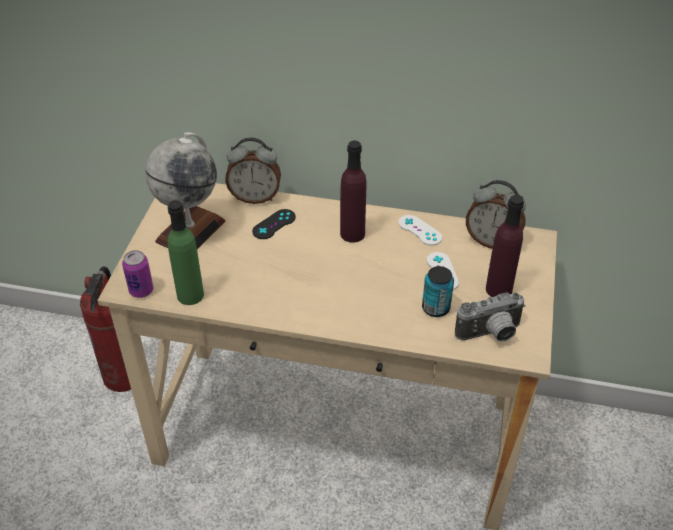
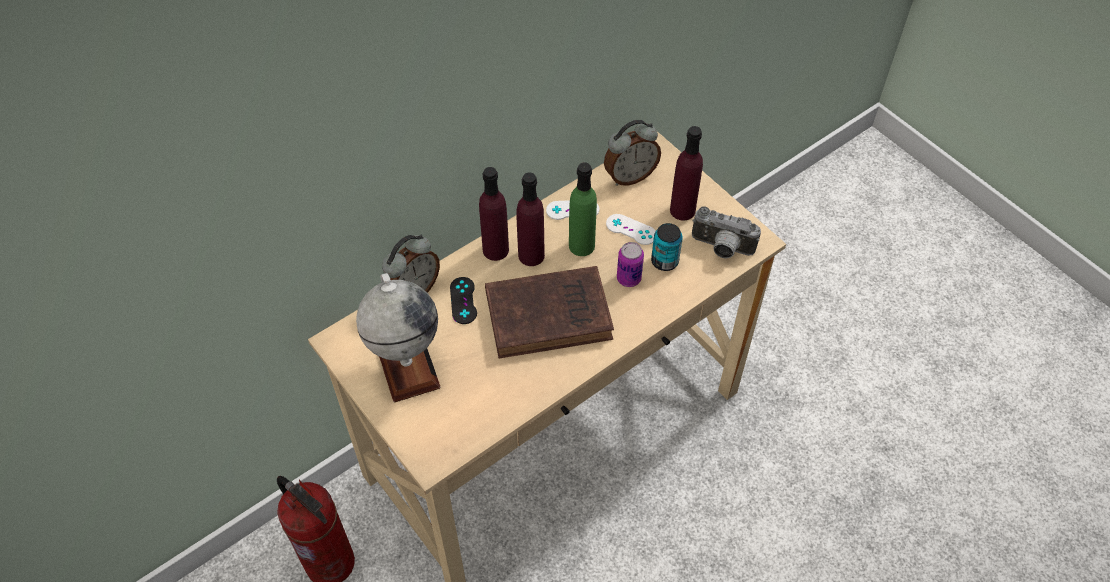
camera: 50 degrees left, 10 degrees up
(141, 290) = (447, 449): can -> can (628, 278)
(190, 295) = (490, 415): green bottle -> green bottle (581, 245)
(311, 275) = (552, 315): none -> brown book
(336, 214) = (495, 250): none -> purple bottle
(491, 335) = (721, 248): camera -> camera turned 90 degrees clockwise

